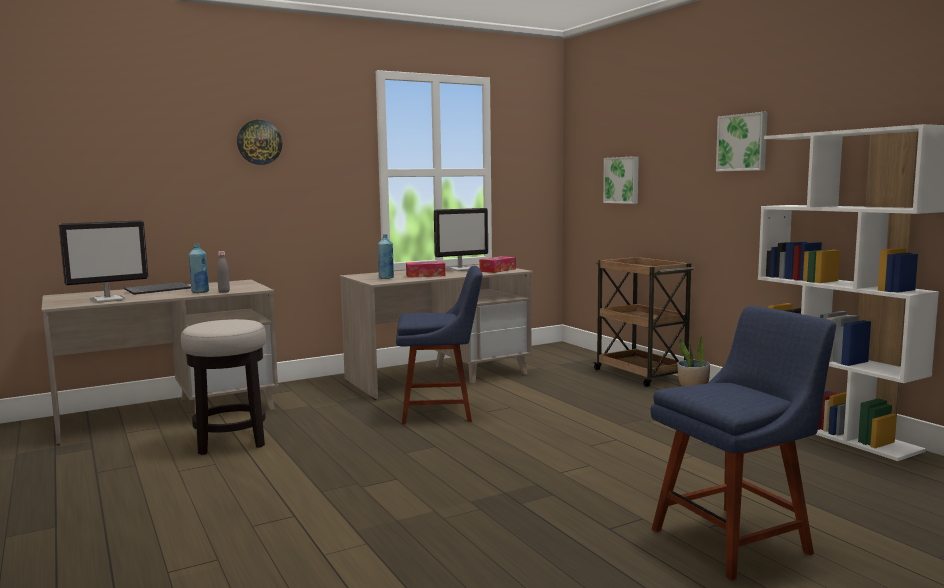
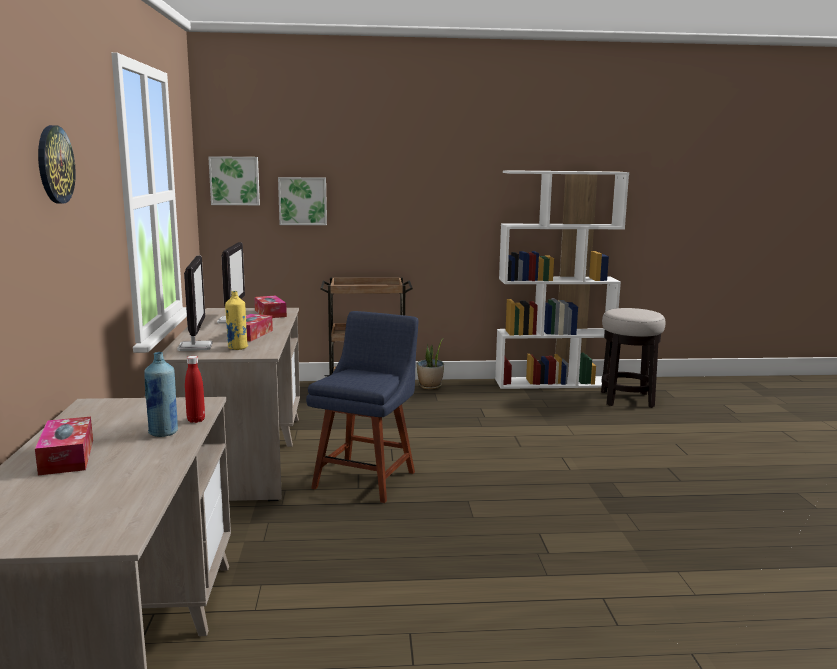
camera: 65 degrees left, 5 degrees up
(108, 300) = (123, 495): monitor -> monitor (195, 346)
(158, 290) = (67, 457): keyboard -> tissue box
(224, 292) = (196, 420): grey bottle -> red bottle
(231, 441) = (331, 613): stool -> stool (627, 399)
(386, 278) = (237, 348): blue bottle -> yellow bottle
(736, 539) = (707, 453): blue chair -> none
(743, 142) = (453, 171): picture -> picture (234, 180)

